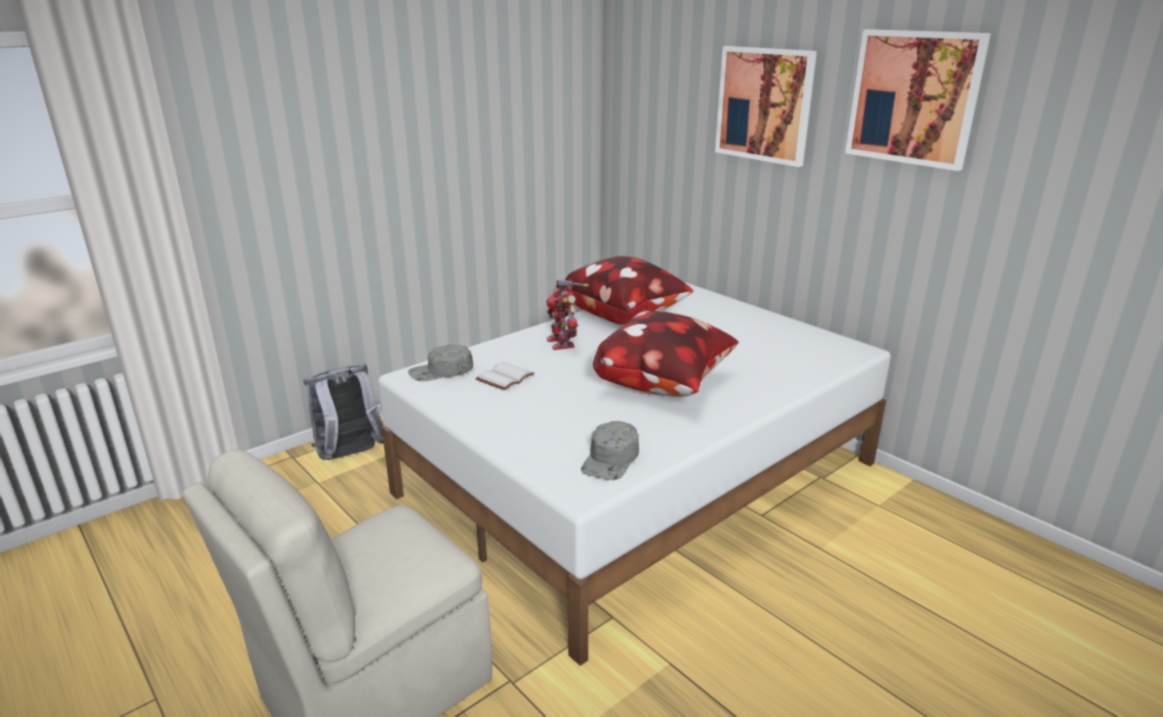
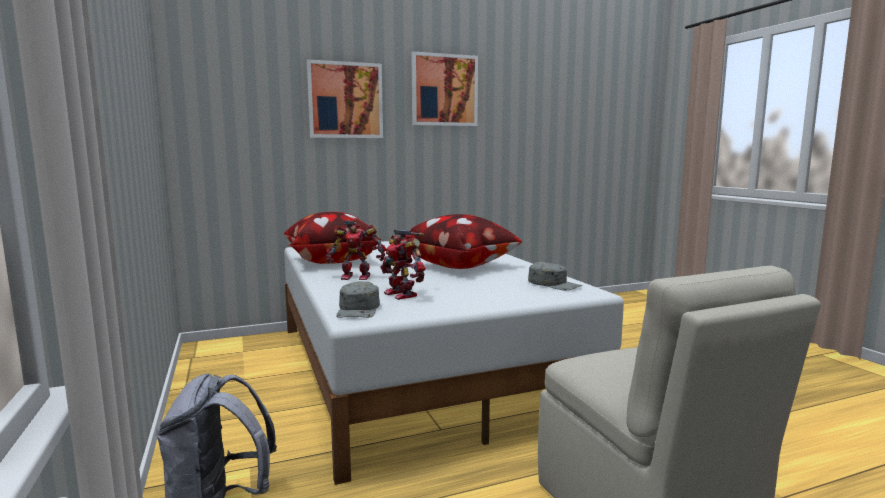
camera: 70 degrees left, 15 degrees down
(505, 378) = (402, 294): white book -> toy robot

